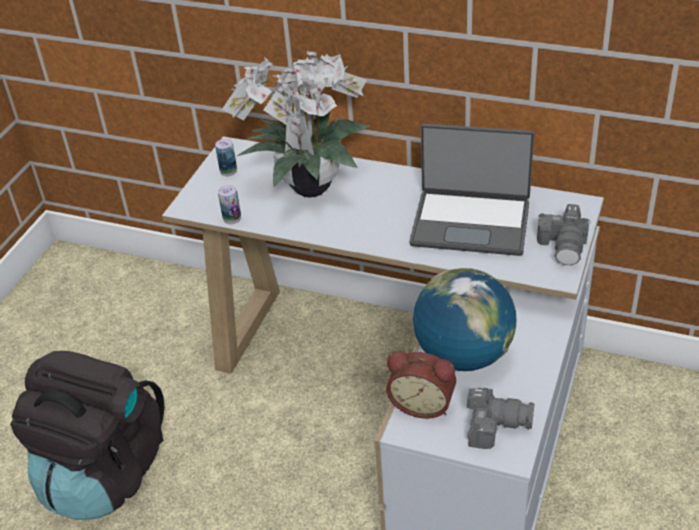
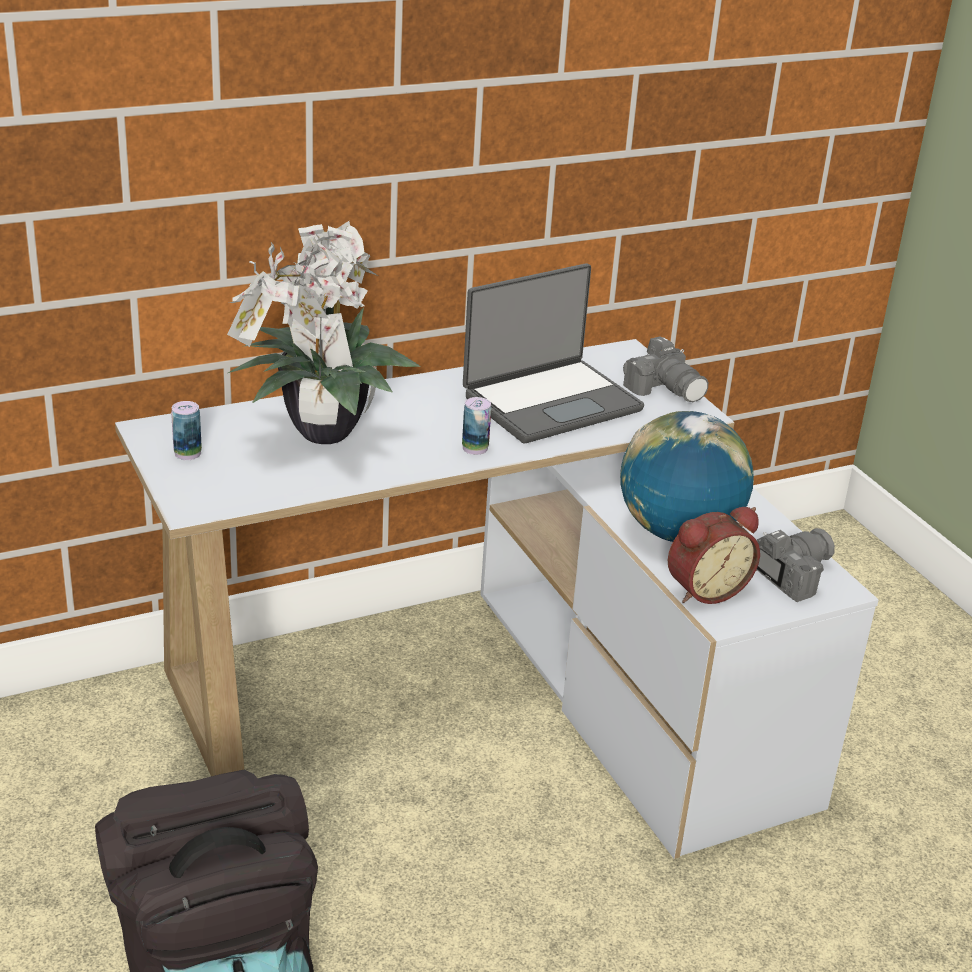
camera: 50 degrees left, 10 degrees down
(232, 219) = (275, 497): can -> can (475, 448)

